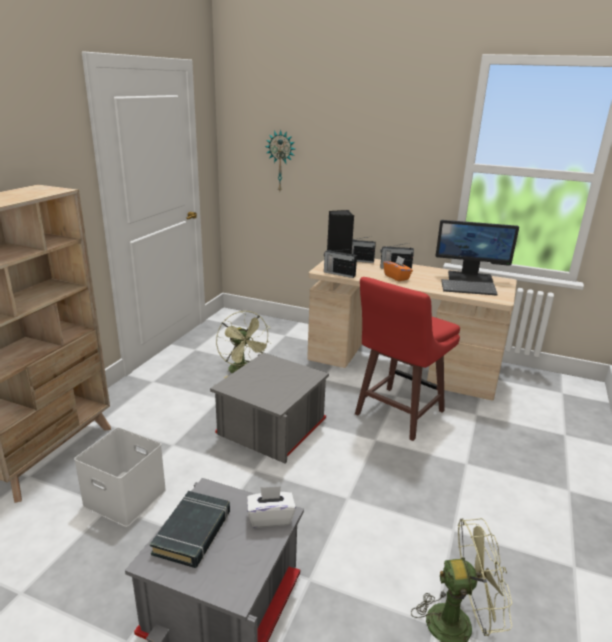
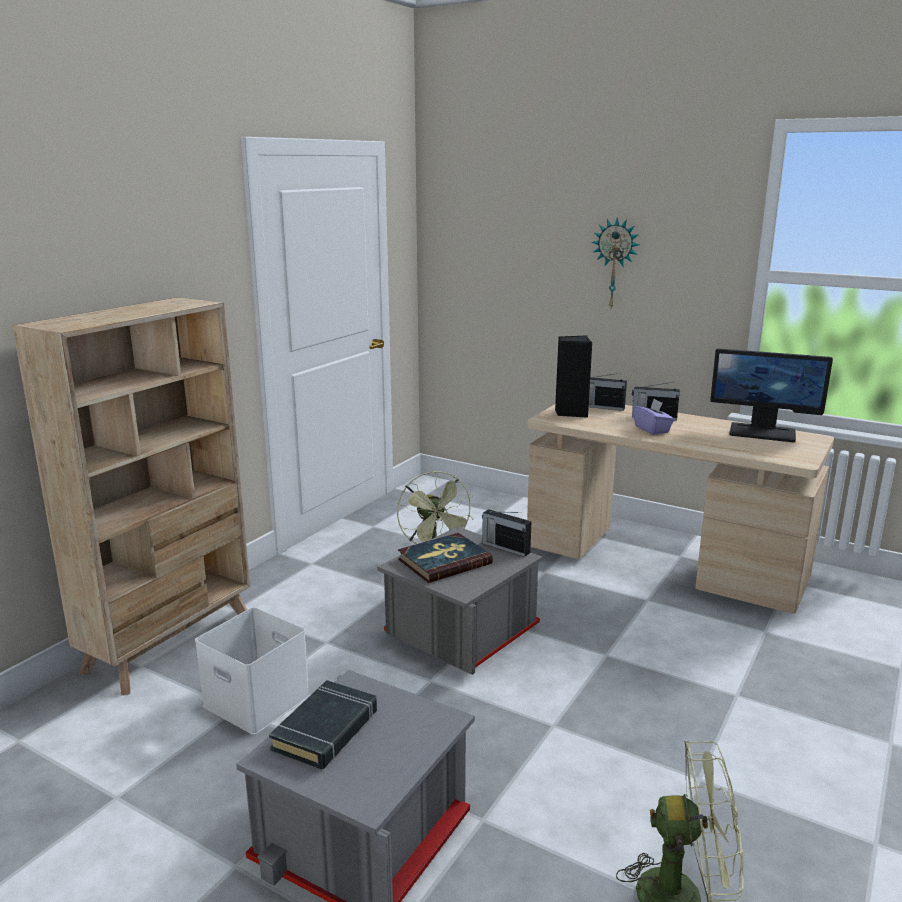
camera: 10 degrees right, 5 degrees down
(259, 381) = (444, 561): none -> book
(270, 518) = (428, 722): white tissue box -> none
(281, 161) = (500, 271): wall clock -> wall clock (615, 264)
(338, 274) = (569, 423): radio -> radio (505, 547)
(396, 277) = (652, 429): orange tissue box -> purple tissue box
(397, 413) = (645, 623): red stool -> none
(469, 288) = (756, 446): keyboard -> none

